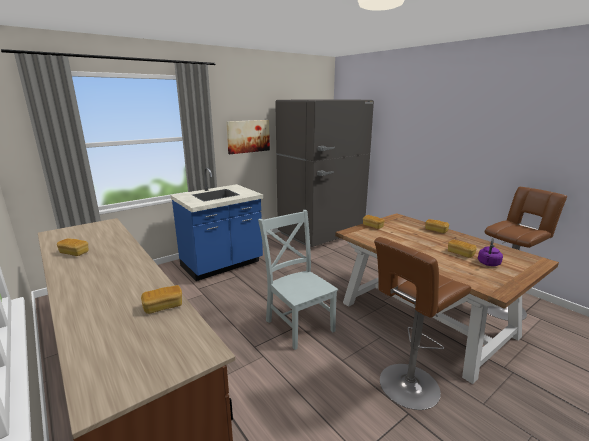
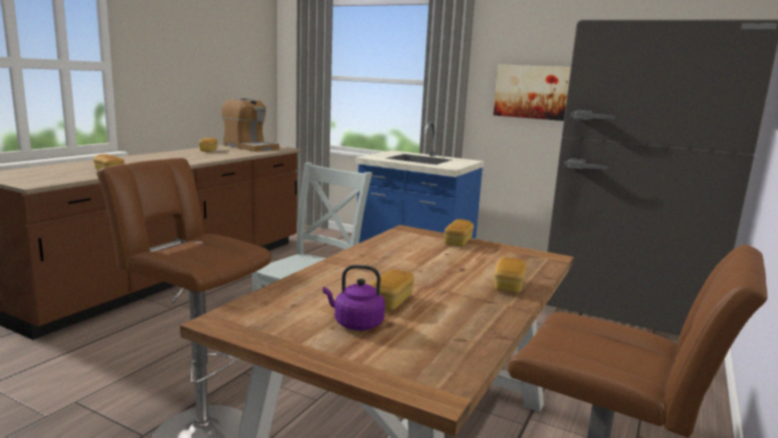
camera: 65 degrees right, 5 degrees down
(78, 234) = (250, 147): none -> coffee machine

